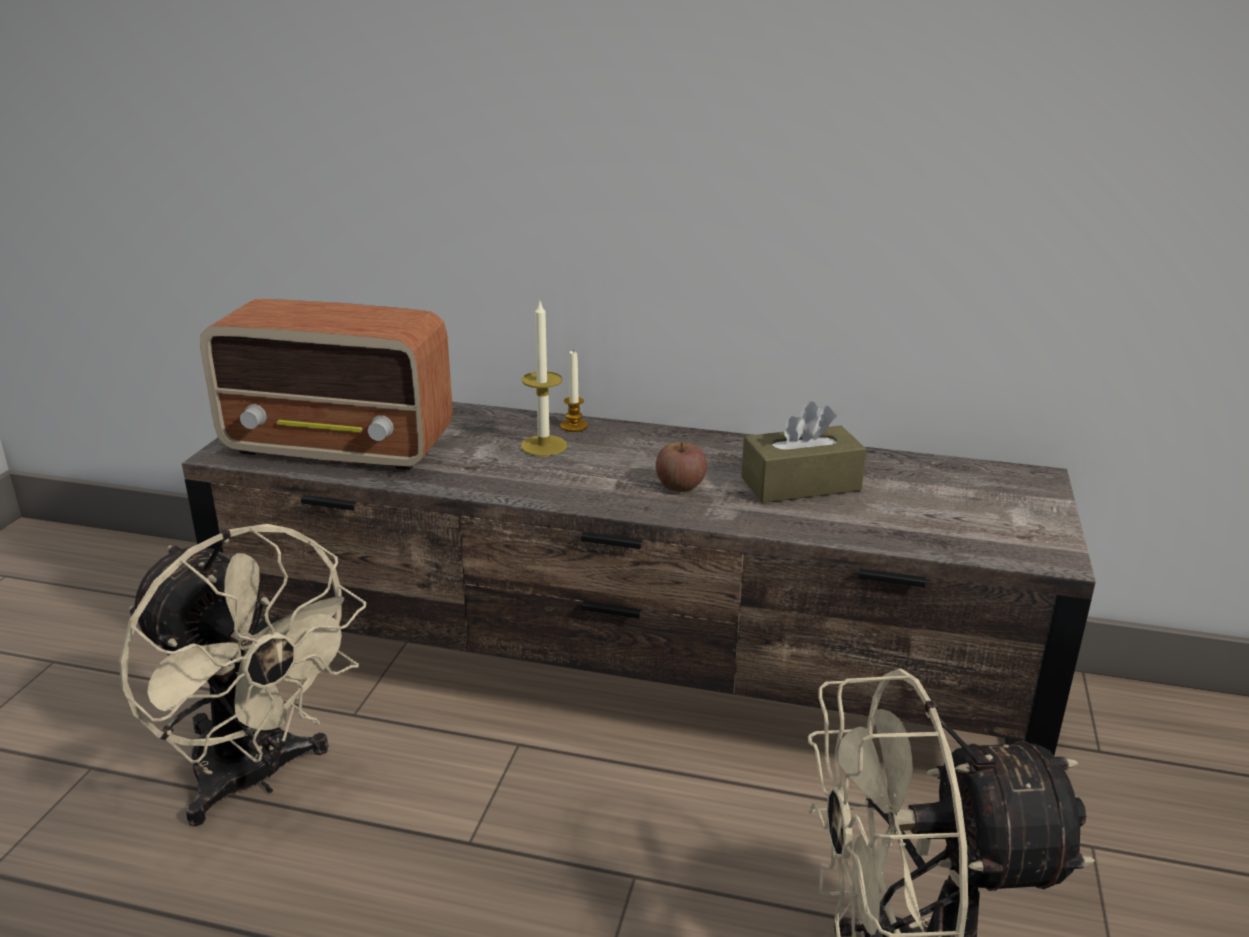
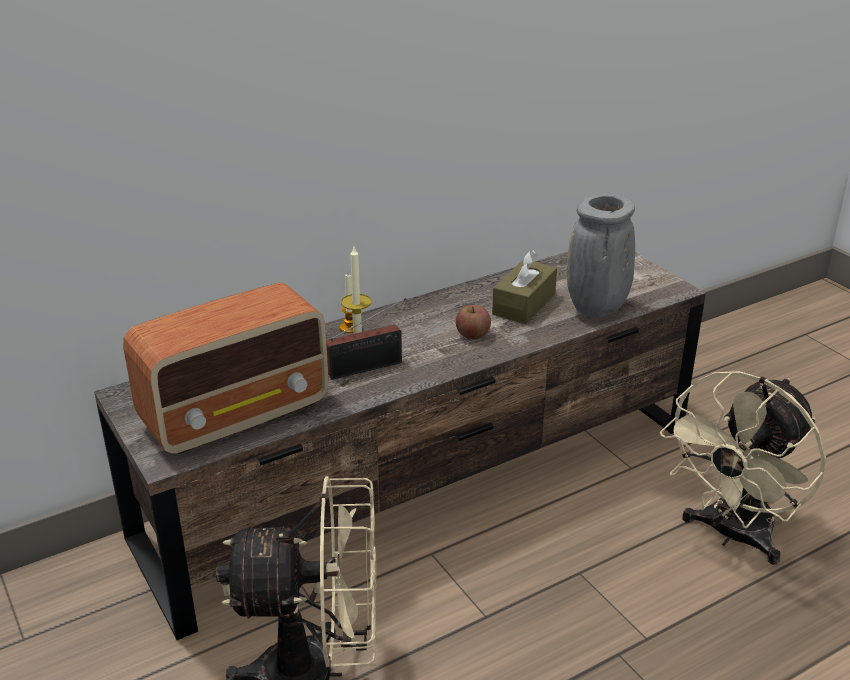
camera: 45 degrees left, 5 degrees up
(519, 465) = (369, 367): none -> radio
(882, 529) = (596, 310): none -> grey vase

